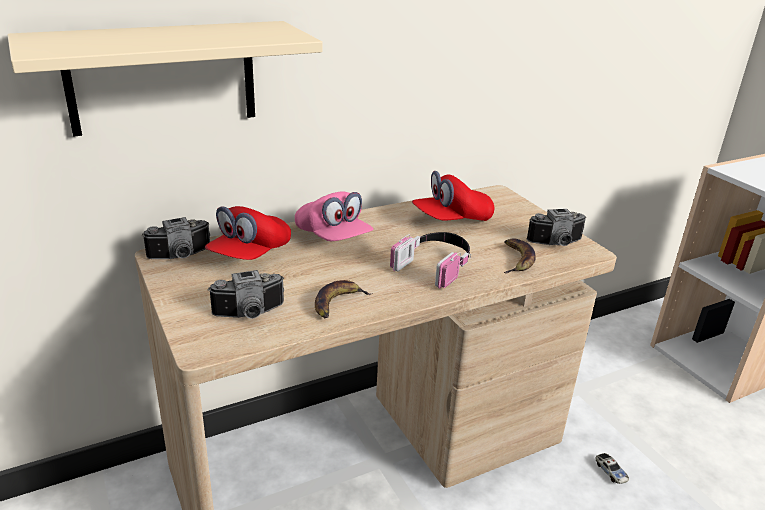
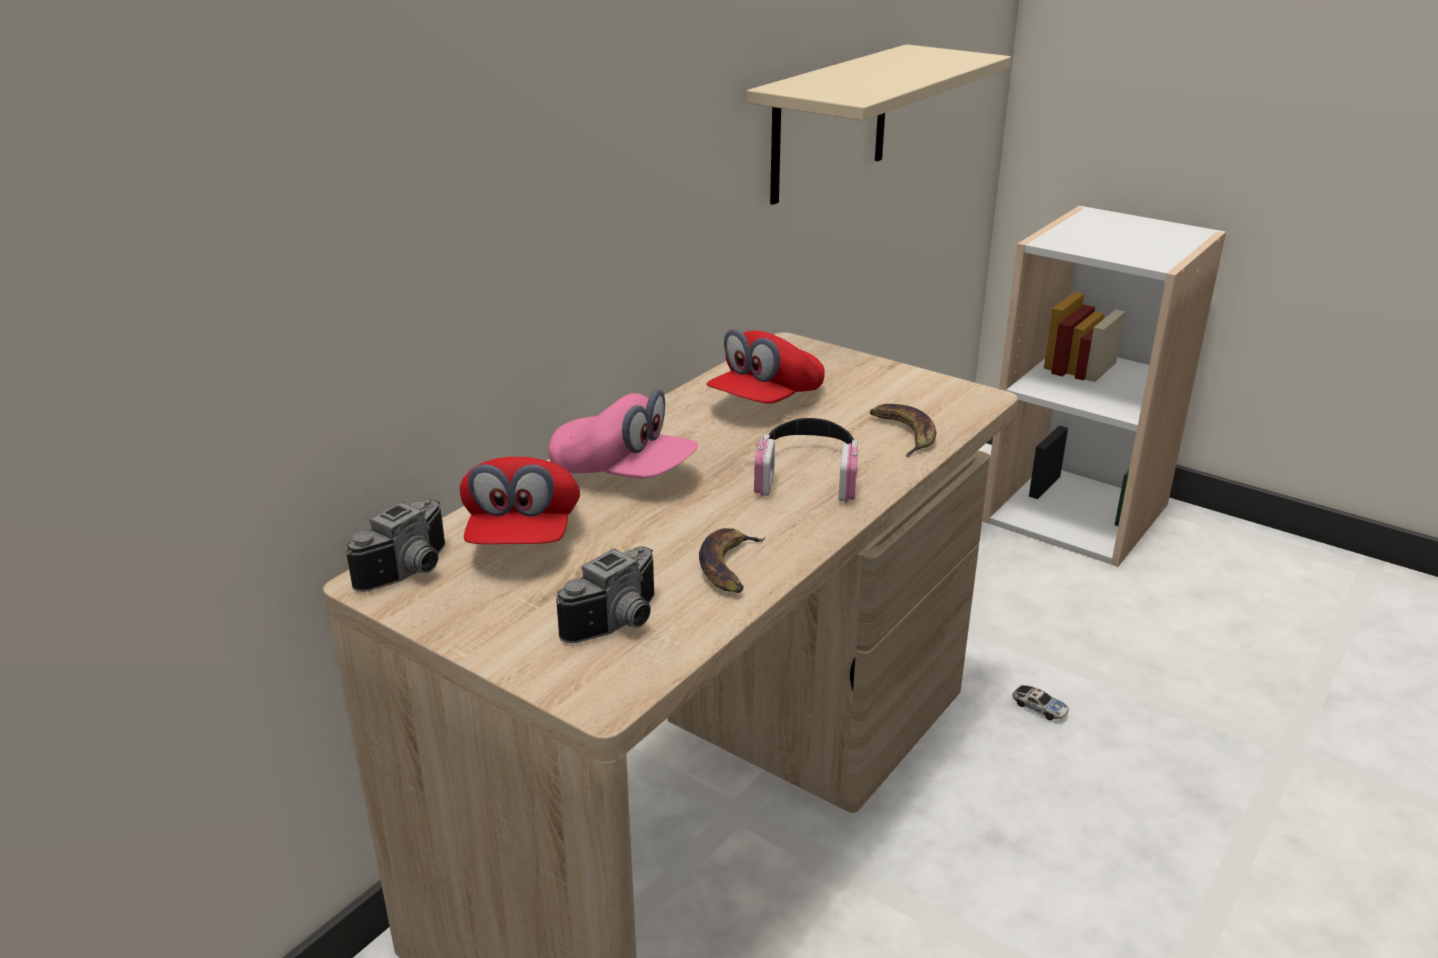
camera: 25 degrees left, 0 degrees up
(163, 77) = (329, 263): beige shelf -> beige shelf (830, 123)
(557, 244) = (933, 398): camera -> none

